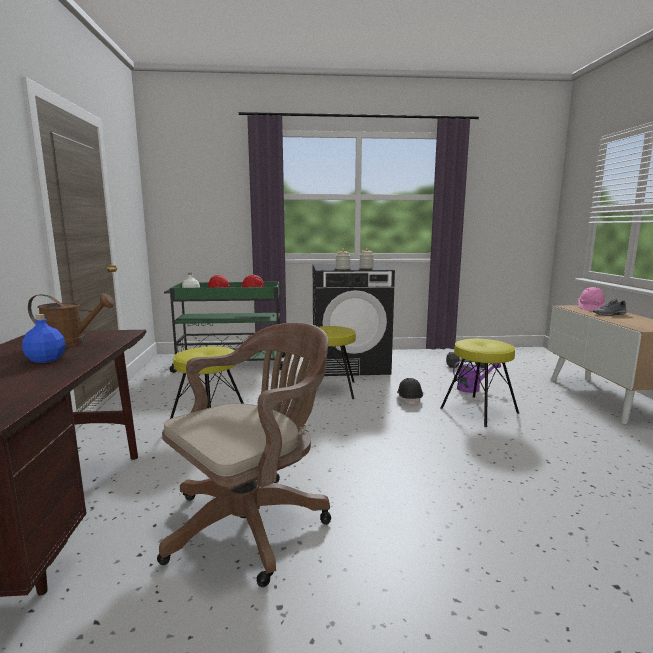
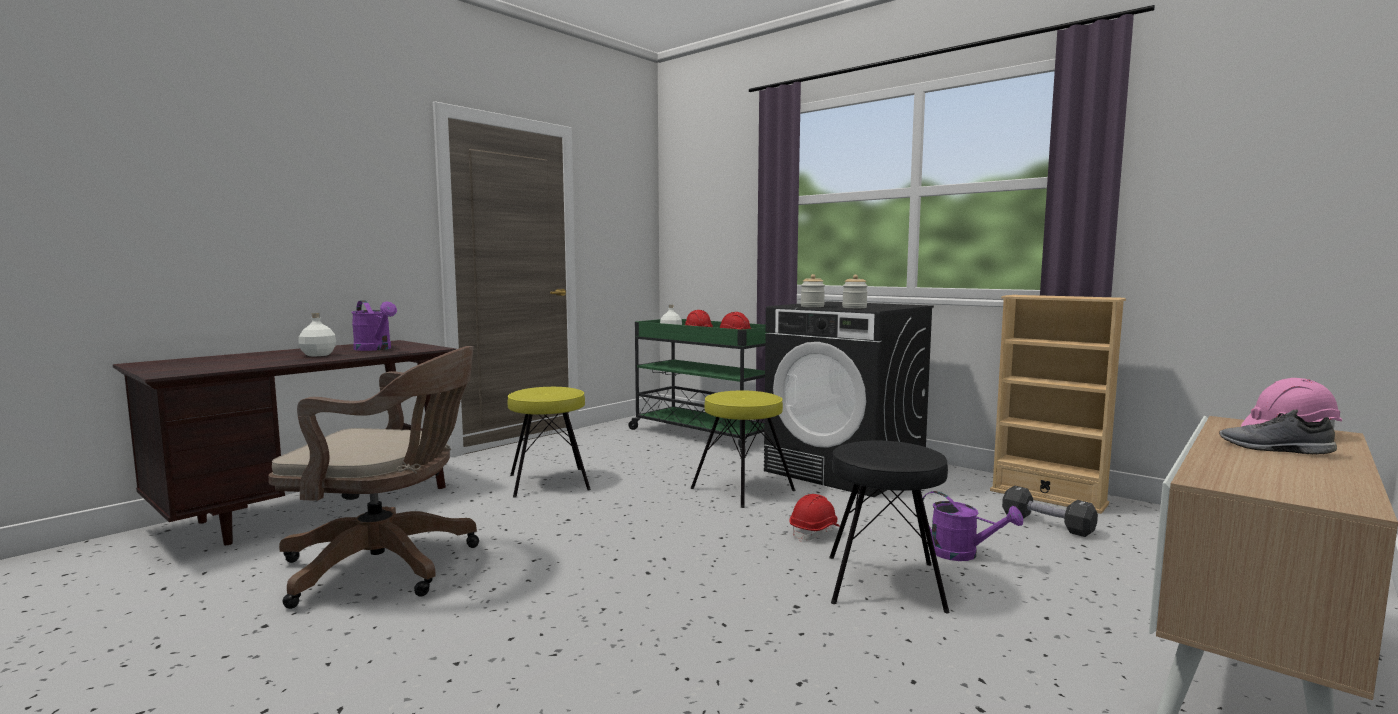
camera: 45 degrees right, 5 degrees down
(46, 359) = (319, 355): blue bottle -> white bottle
(72, 343) = (376, 349): brown watering can -> purple watering can
(409, 399) = (815, 532): black hard hat -> red hard hat
(442, 355) = (1047, 497): none -> beige bookcase
(478, 410) = (883, 582): yellow stool -> black stool

